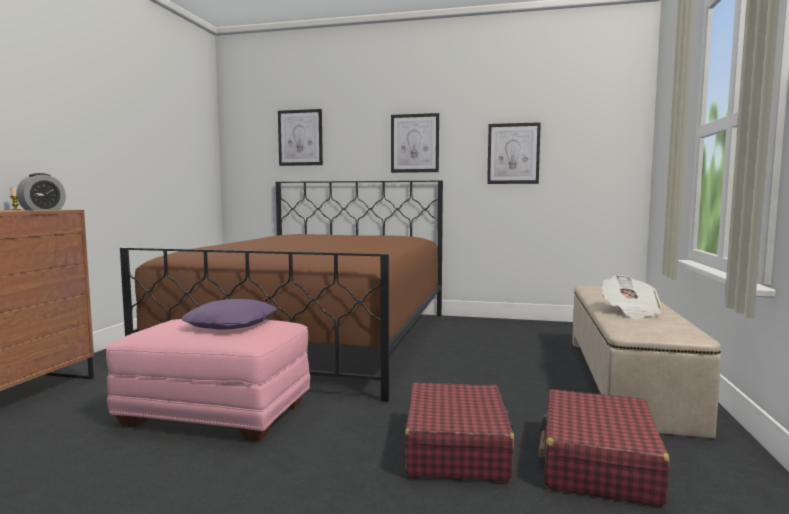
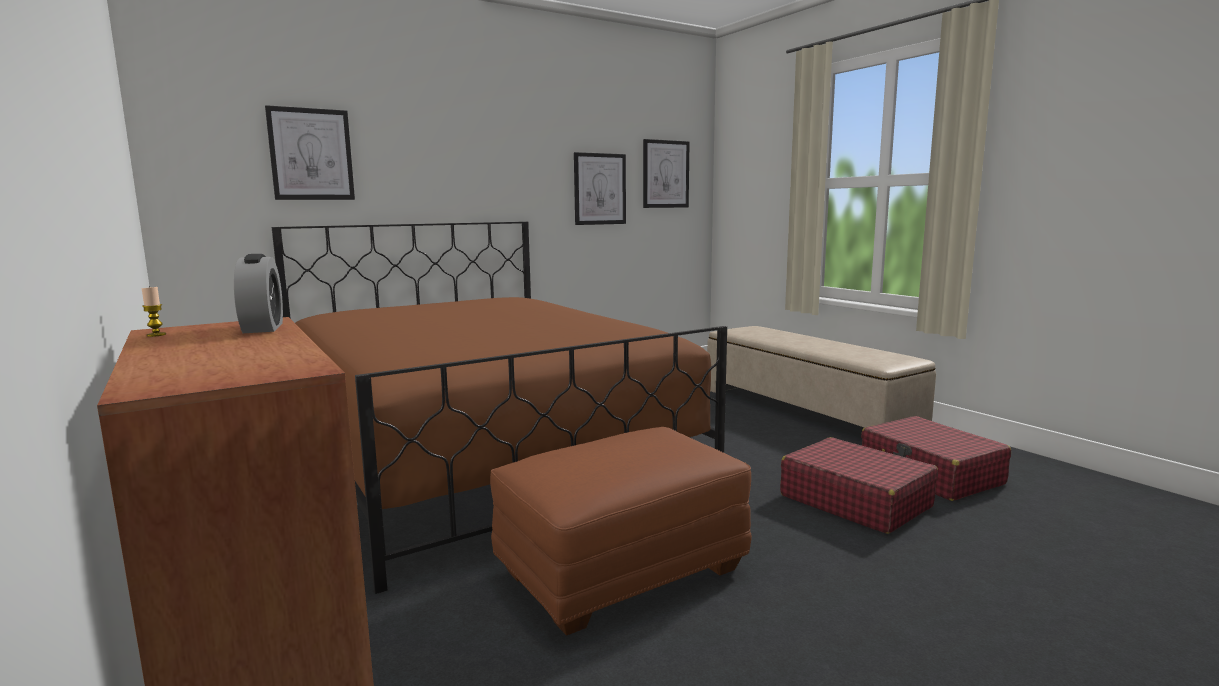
camera: 45 degrees left, 5 degrees up
(216, 414) = (621, 570): pink ottoman -> brown ottoman
(232, 324) = (639, 446): purple pillow -> none
(415, 143) = (489, 172): picture -> picture (665, 174)
(630, 312) = (831, 349): newspaper -> none

